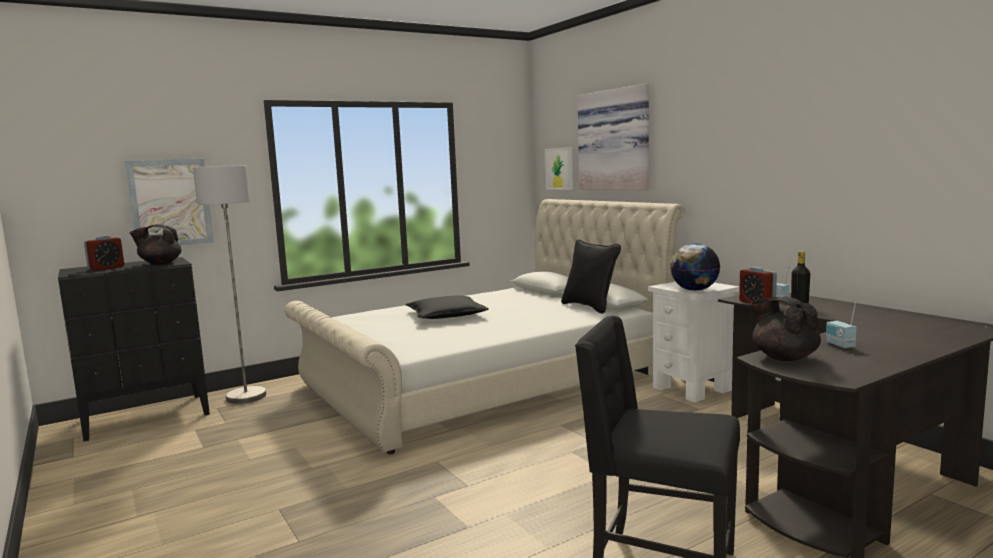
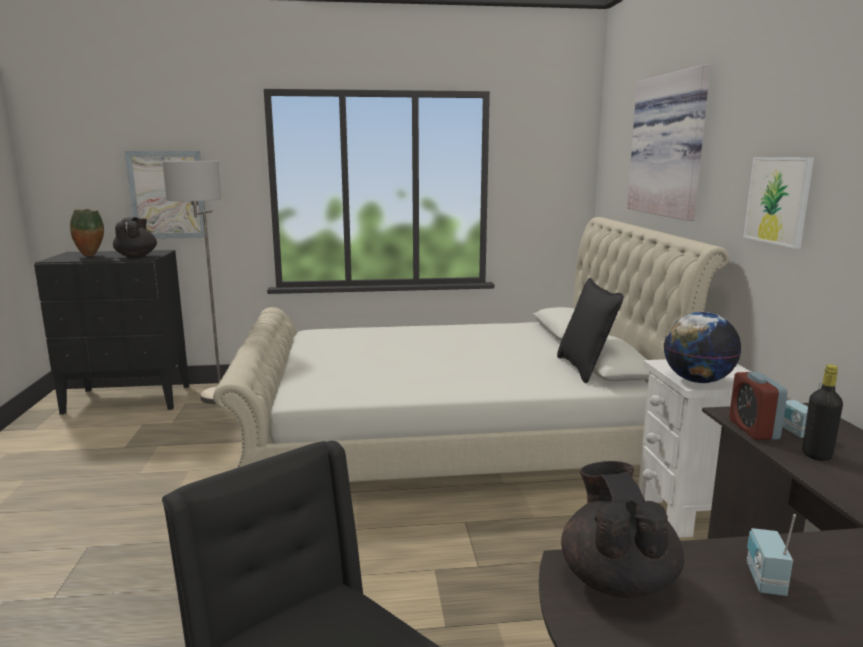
camera: 25 degrees right, 5 degrees up
(106, 268) = (91, 256): alarm clock -> vase
(160, 263) = (137, 256): black teapot -> black teapot turned 75 degrees clockwise
(446, 315) = (408, 349): black pillow -> none
(559, 168) = (617, 179): picture -> picture (778, 200)

